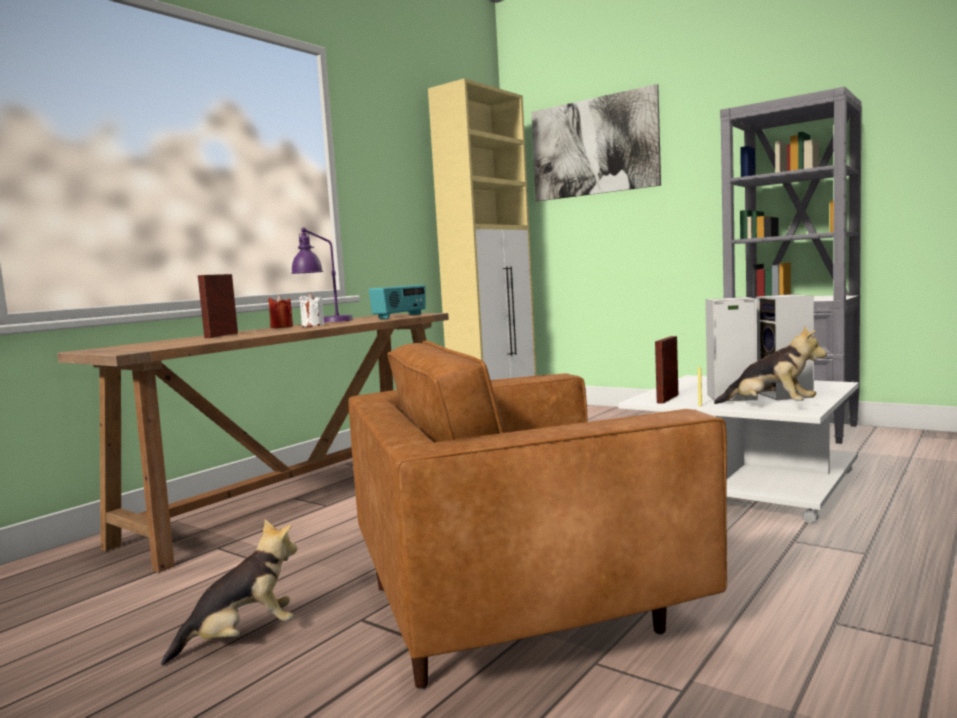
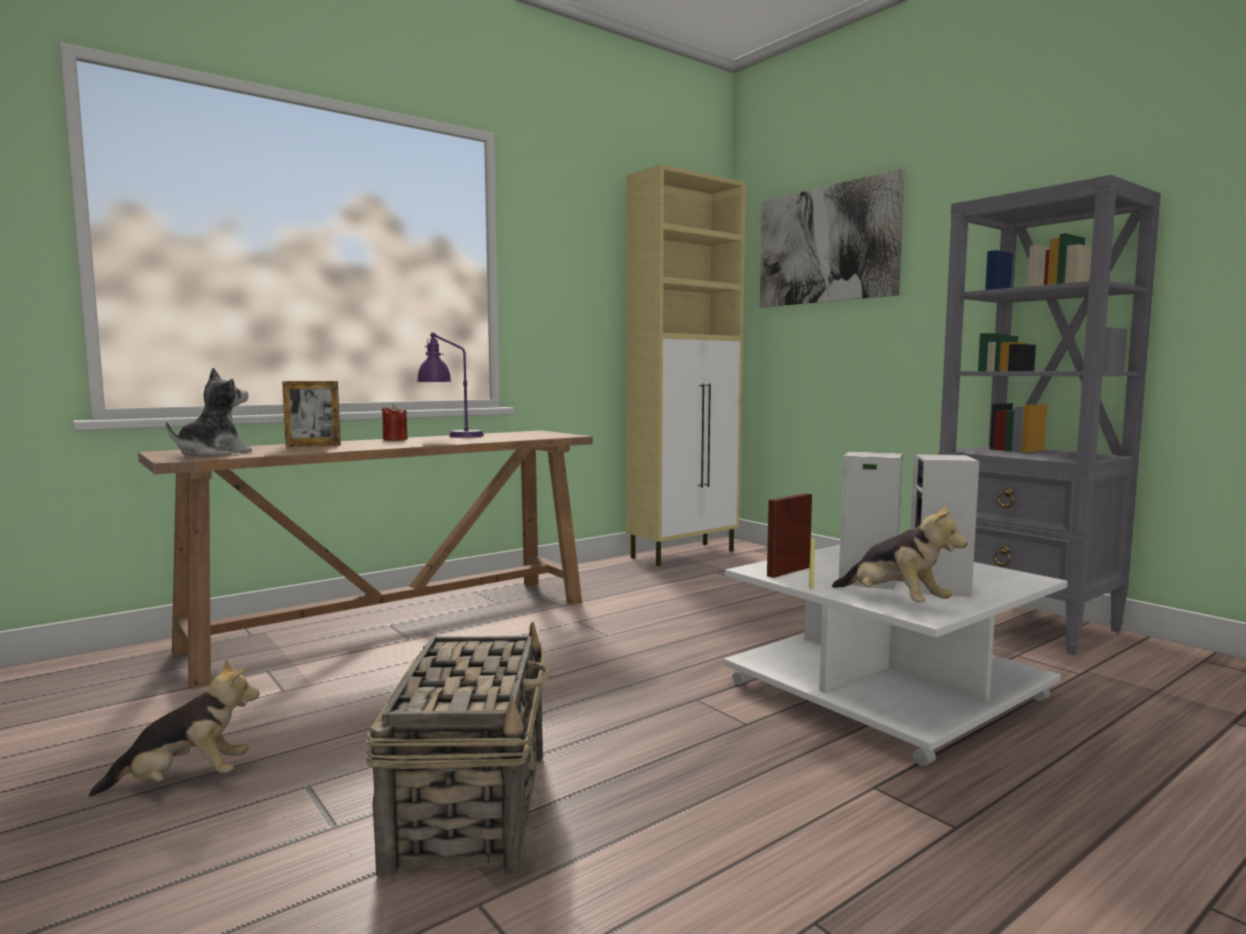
camera: 15 degrees right, 0 degrees up
(147, 346) = (213, 453): none -> plush toy
(221, 335) = (313, 445): picture frame -> picture frame turned 135 degrees counterclockwise
(313, 325) = (423, 441): white candle -> none
(400, 316) = (534, 436): radio -> none
(518, 606) = (471, 807): brown armchair -> basket

